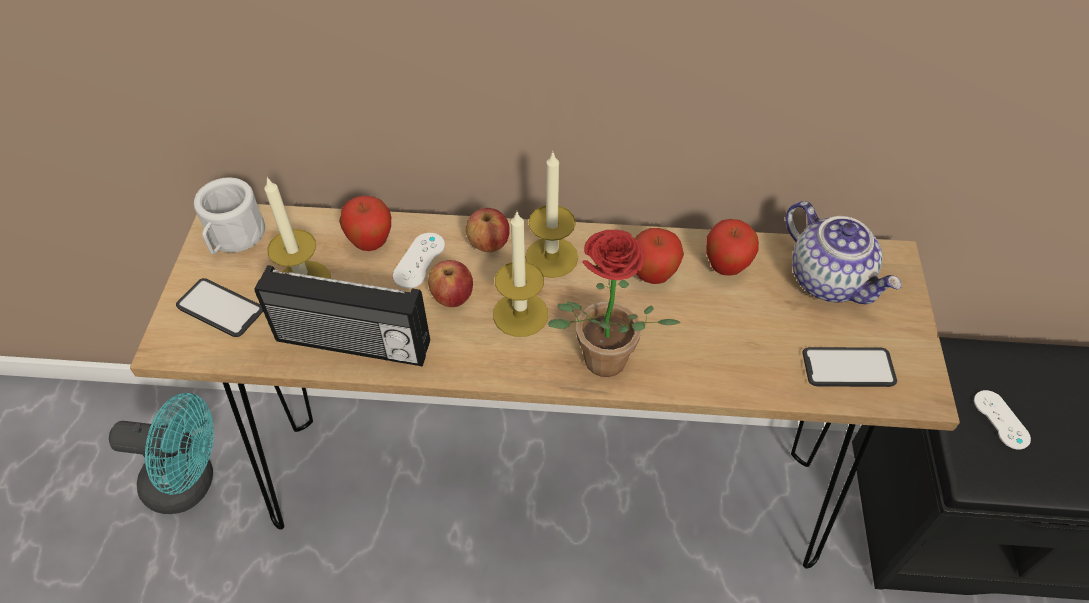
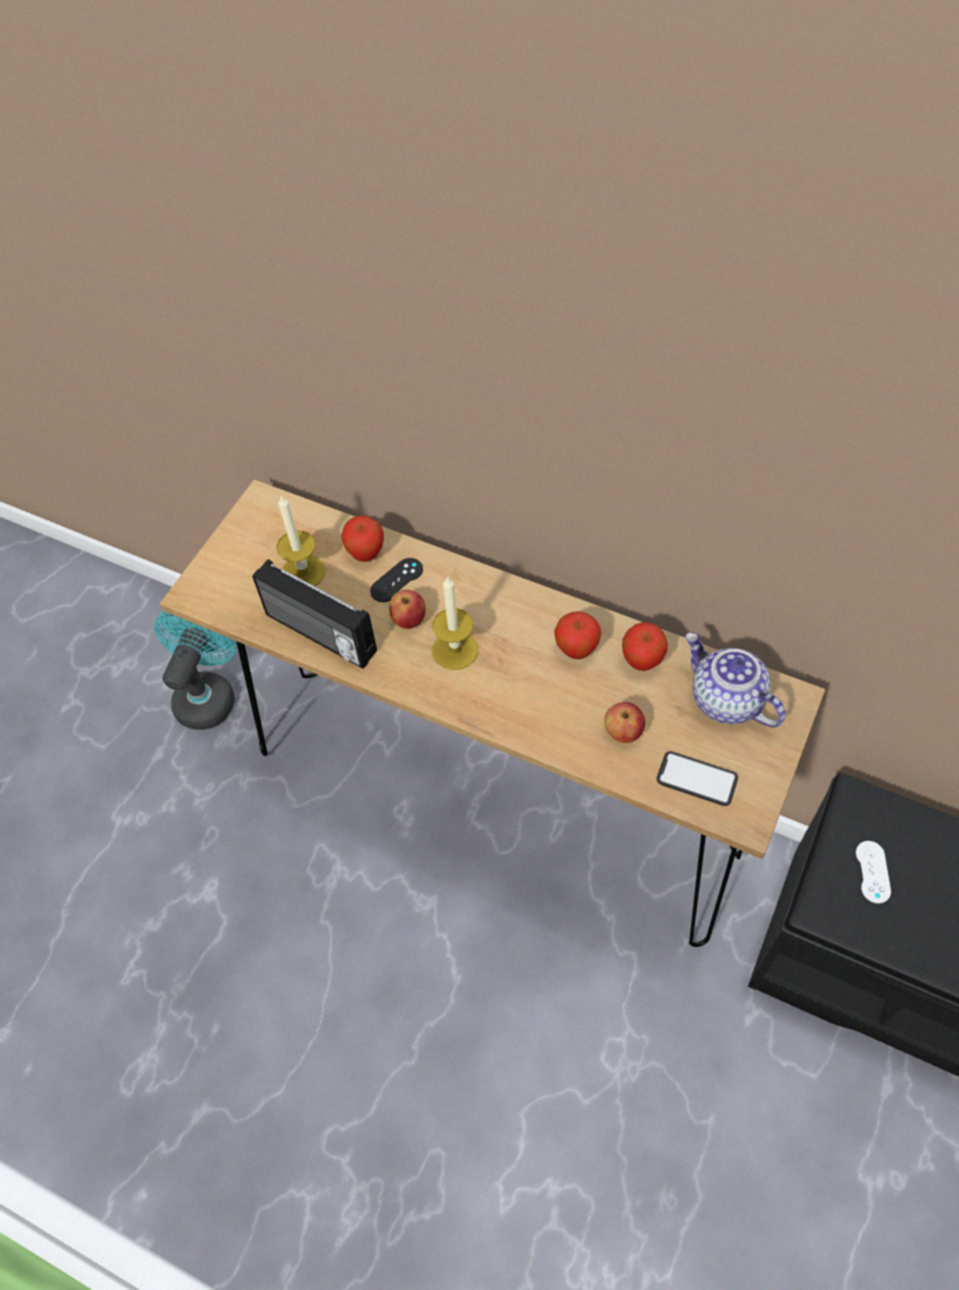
camera: 25 degrees right, 5 degrees up
(190, 483) = (208, 694): turquoise fan -> turquoise fan turned 105 degrees counterclockwise
(220, 308) = (236, 575): phone -> none
(234, 238) = (266, 519): white mug -> none
(419, 260) = (396, 580): white game controller -> black game controller
(489, 244) = (457, 582): apple -> apple (623, 732)
(551, 257) = (502, 609): candle -> none
(600, 366) = (496, 712): potted plant -> none
(829, 280) = (725, 700): teapot -> teapot turned 150 degrees clockwise

